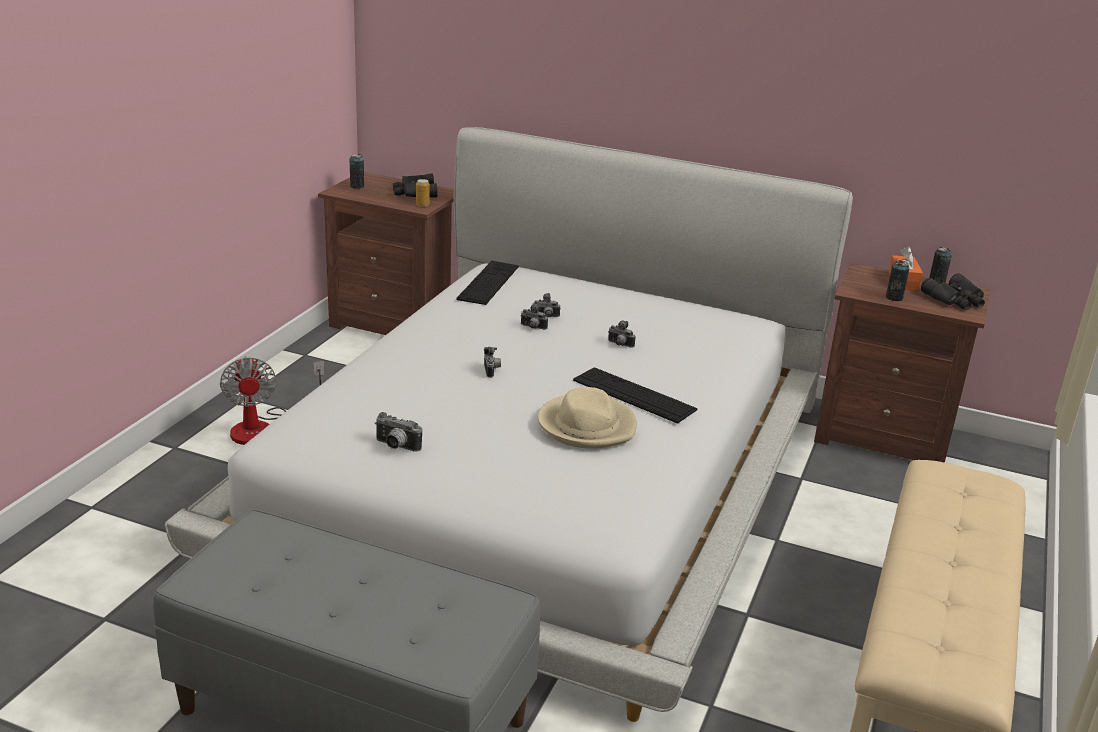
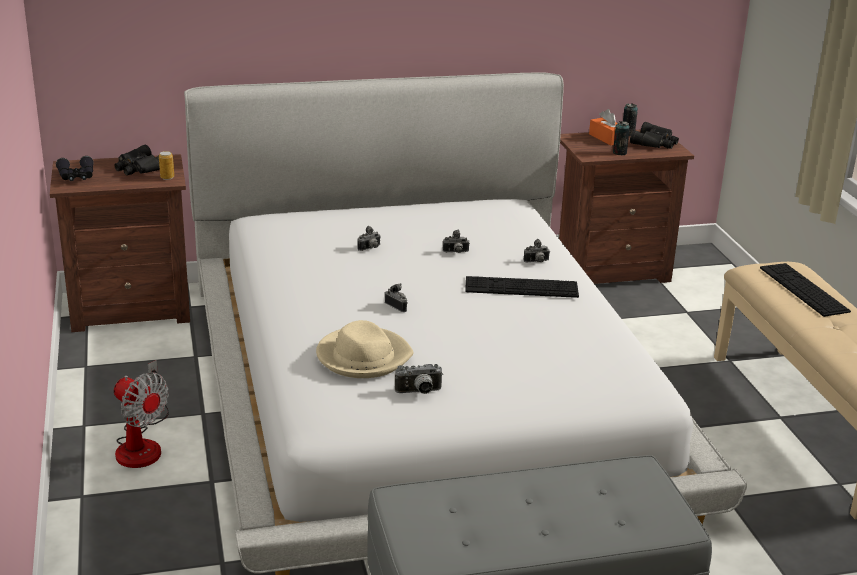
camera: 35 degrees left, 0 degrees up
(357, 186) = (76, 177): can -> black binoculars
(488, 282) = (280, 234): keyboard -> keyboard (803, 289)
(532, 328) = (374, 261): camera -> camera (537, 262)
(587, 425) = (525, 322): beige hat -> beige hat (363, 356)

